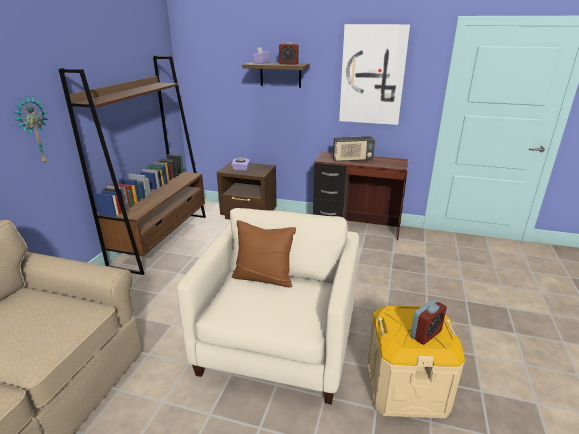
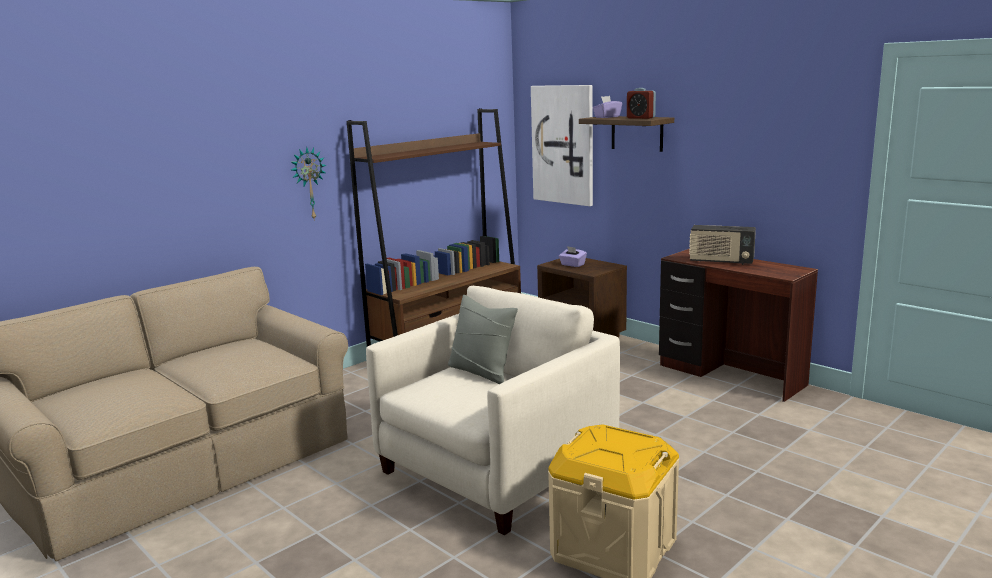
camera: 30 degrees right, 10 degrees down
(263, 278) = (482, 372): brown pillow -> grey pillow
(372, 75) = (760, 134): picture -> picture (563, 144)
(425, 334) = (614, 455): alarm clock -> none

